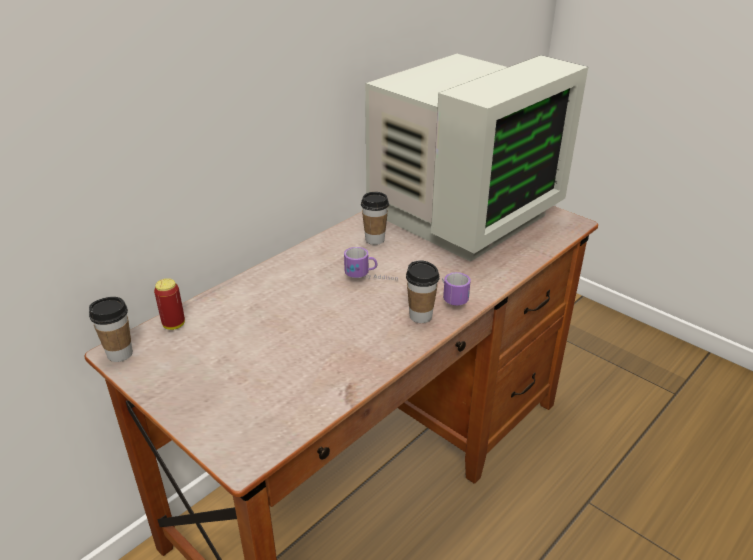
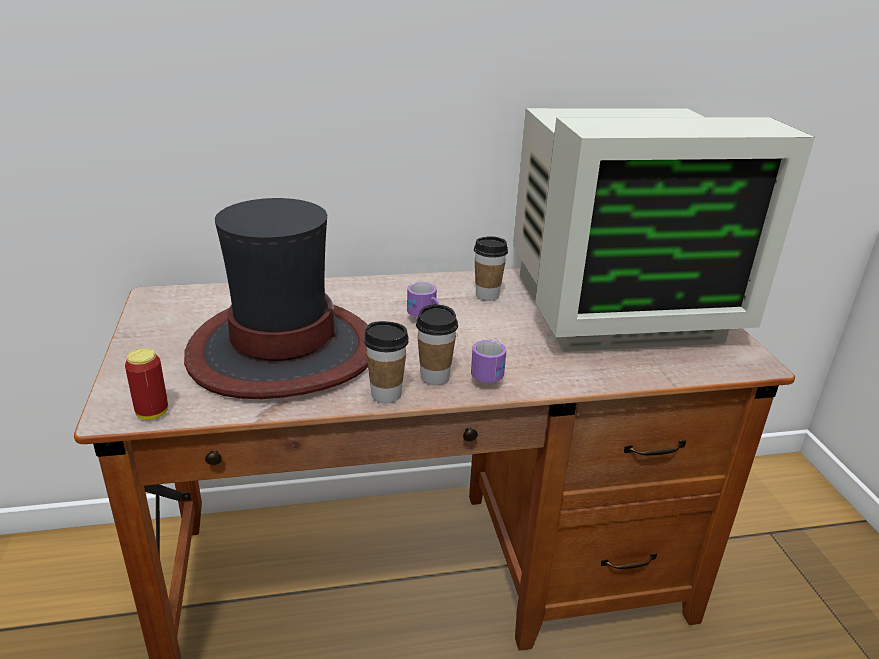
camera: 35 degrees right, 5 degrees down
(120, 354) = (153, 297): cup -> cup (386, 394)
(174, 324) = (219, 293): can -> can (152, 413)
(294, 347) = (281, 351): none -> hat

